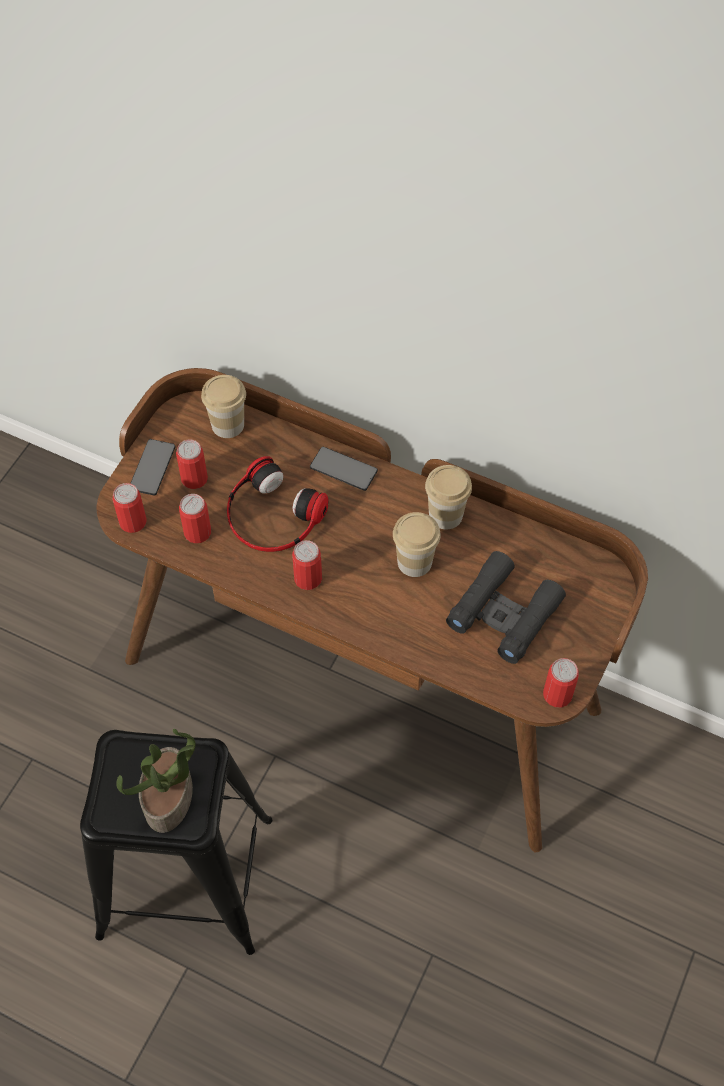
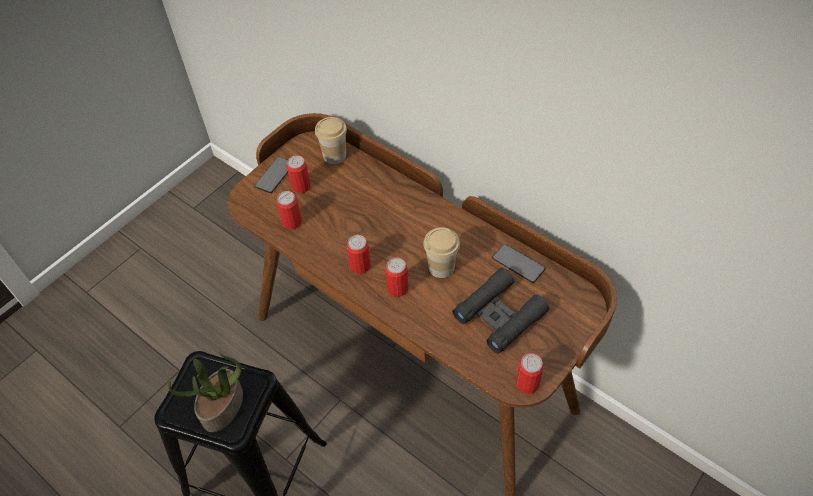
camera: 15 degrees right, 5 degrees down
(133, 522) = (250, 208): can -> can (397, 288)
(272, 515) = (347, 219): headphones -> none
(343, 469) = (406, 196): phone -> phone (518, 264)
(445, 515) = (472, 238): cup -> none

